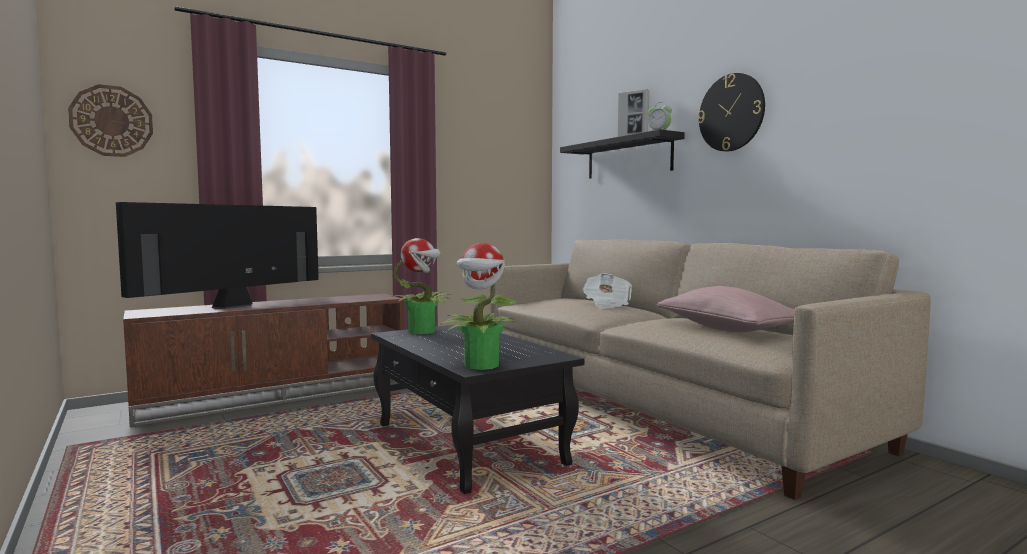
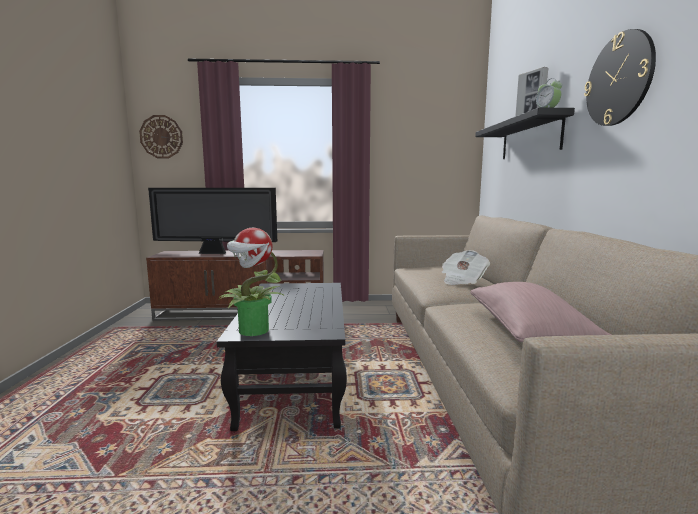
camera: 30 degrees right, 5 degrees up
(232, 306) = (215, 253): television -> television turned 150 degrees counterclockwise
(422, 331) = (292, 287): potted plant -> none

